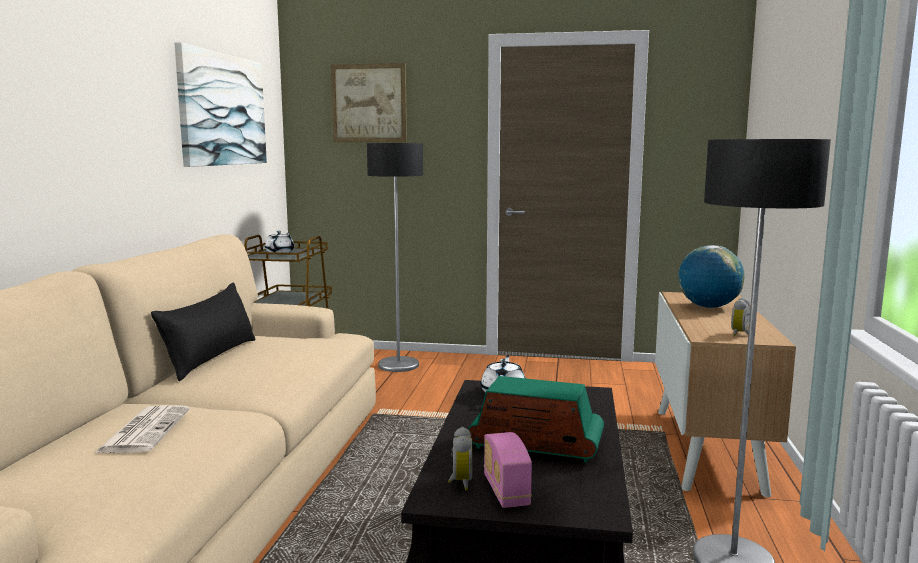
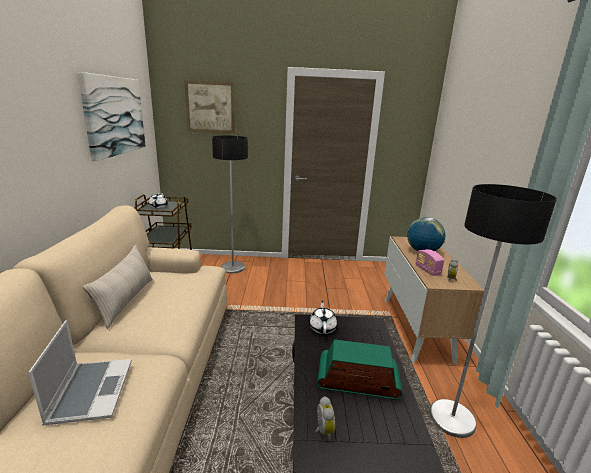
camera: 10 degrees left, 10 degrees up
(145, 430) = (91, 391): newspaper -> laptop
(211, 358) = (126, 301): black pillow -> beige pillow
(506, 491) = (355, 439): radio -> radio (427, 270)

